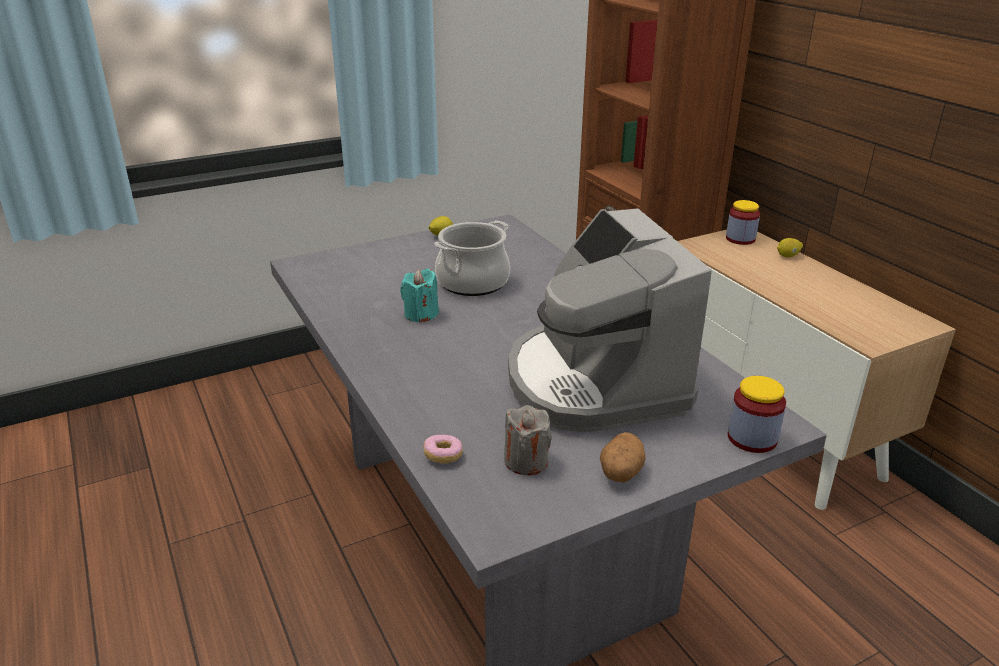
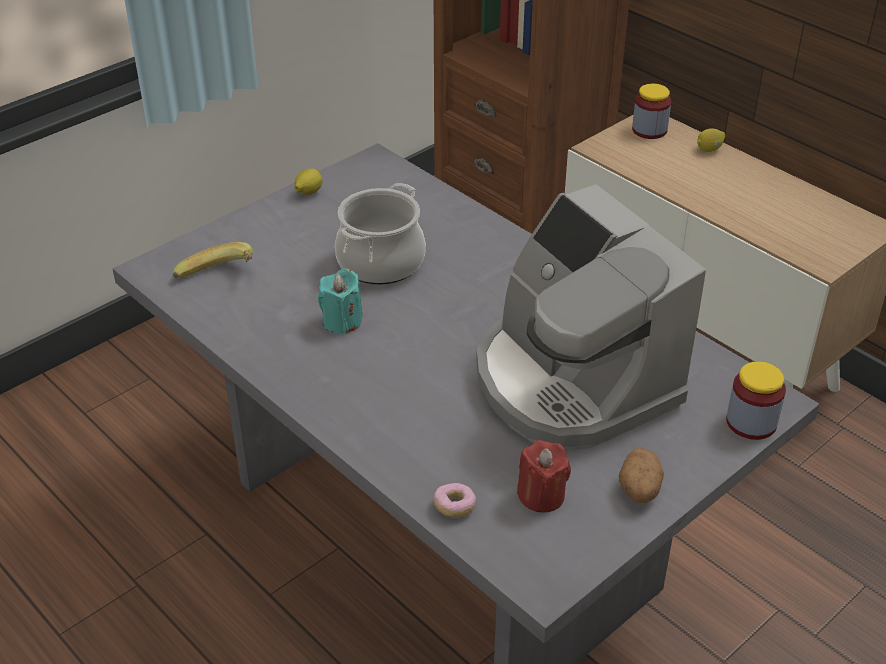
camera: 15 degrees left, 10 degrees up
(343, 277) = (220, 279): none -> banana
(526, 461) = (541, 495): grey candle -> red candle

